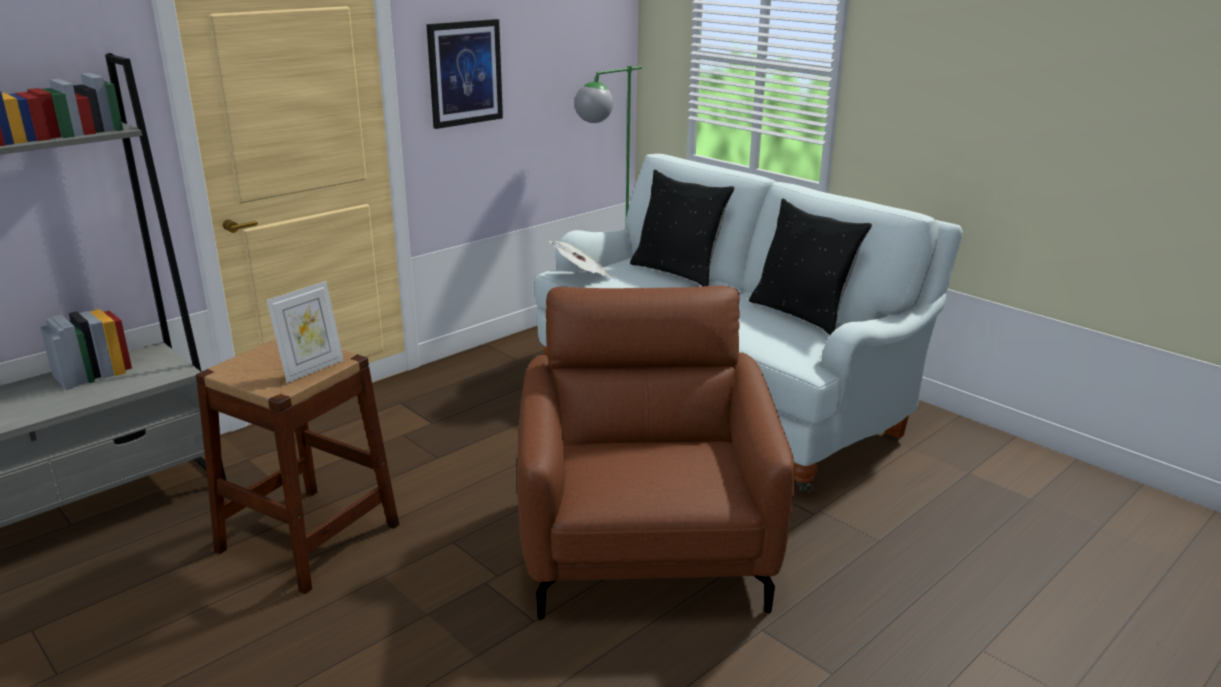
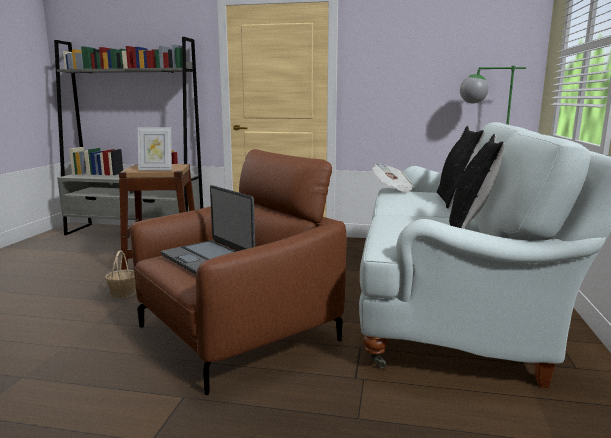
camera: 55 degrees right, 10 degrees down
(387, 607) = (123, 293): none -> basket
(465, 73) = (385, 65): picture -> none
(644, 467) = (208, 258): none -> laptop

